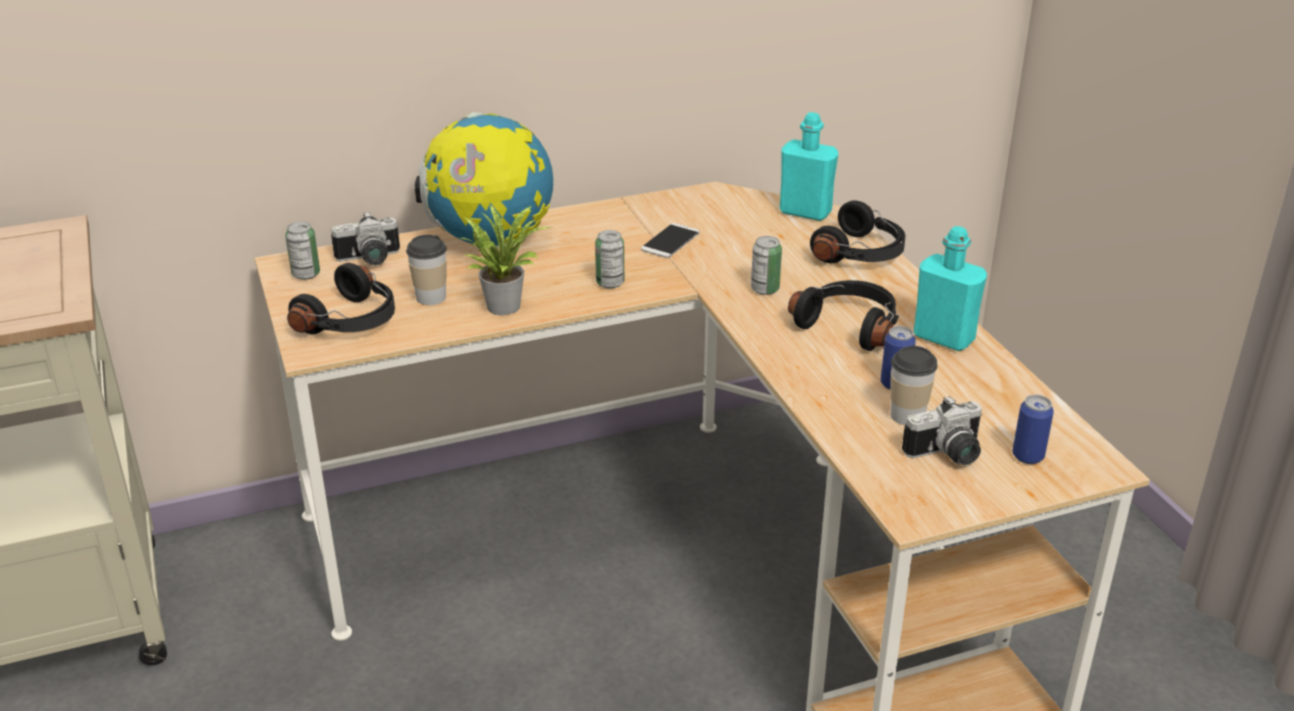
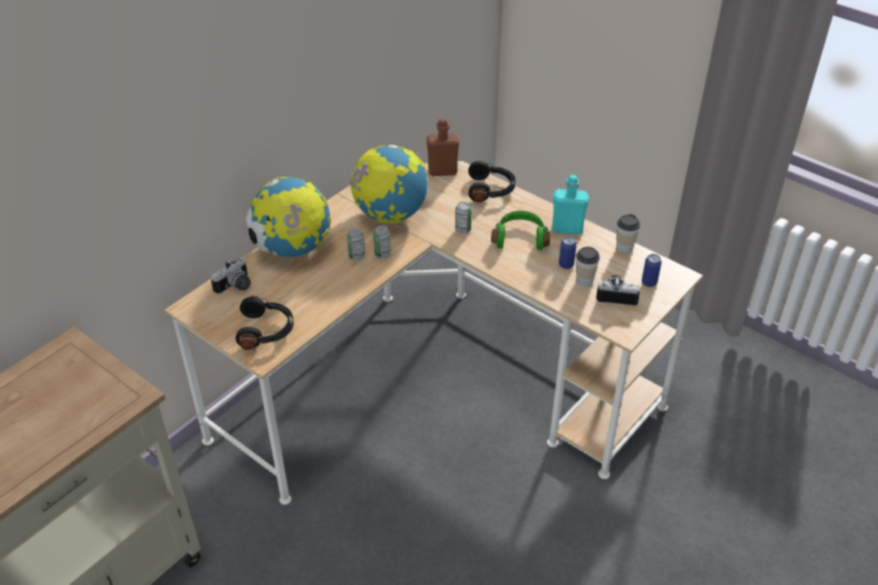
camera: 30 degrees left, 10 degrees up
(306, 274) = (208, 310): can -> can (356, 256)
(431, 297) = (295, 299): cup -> cup (624, 247)
(504, 304) = (339, 288): potted plant -> none
(670, 241) = (390, 215): phone -> globe
(805, 212) = (442, 171): turquoise bottle -> brown bottle
(849, 326) = (520, 237): black headphones -> green headphones
(948, 455) = (617, 295): camera -> camera turned 120 degrees counterclockwise

